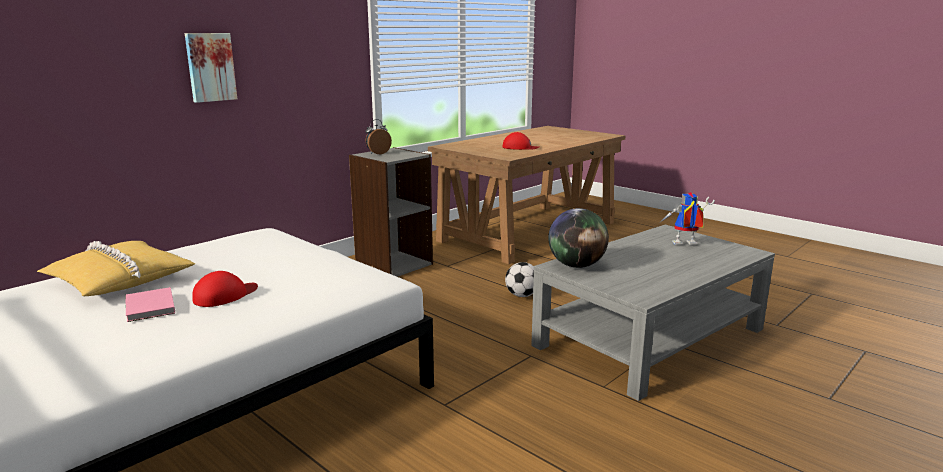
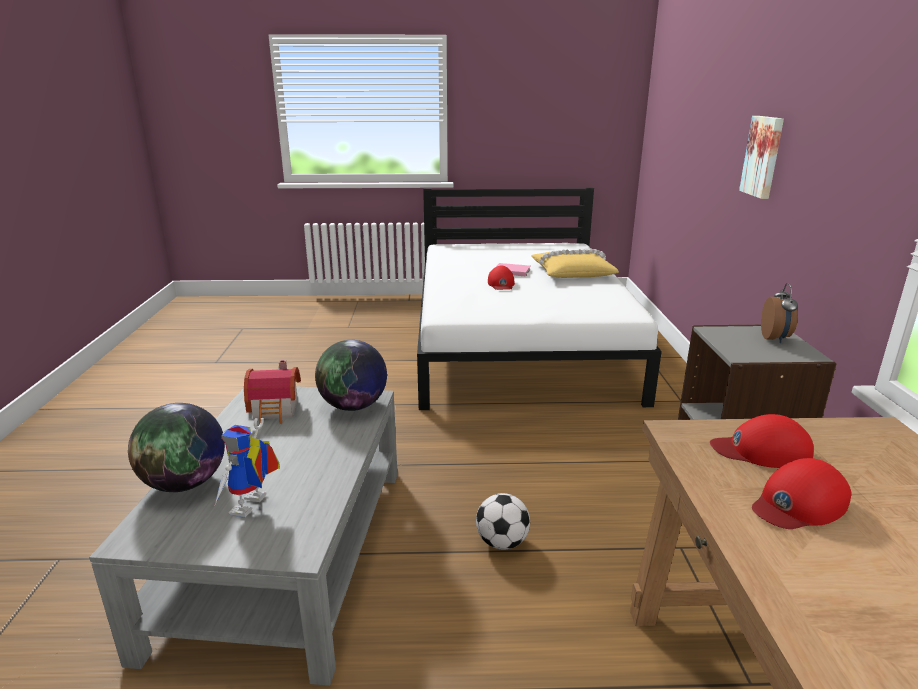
camera: 135 degrees right, 5 degrees up
(496, 151) = (761, 451): none -> red cap
(635, 280) = (276, 410): none -> toy house
(683, 244) = (252, 508): toy robot -> toy robot turned 150 degrees clockwise
(720, 262) = (185, 483): none -> globe

